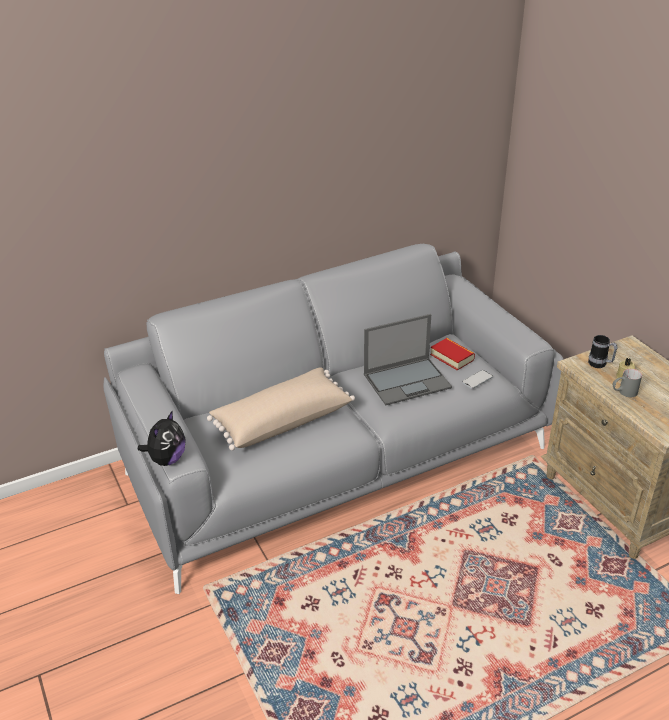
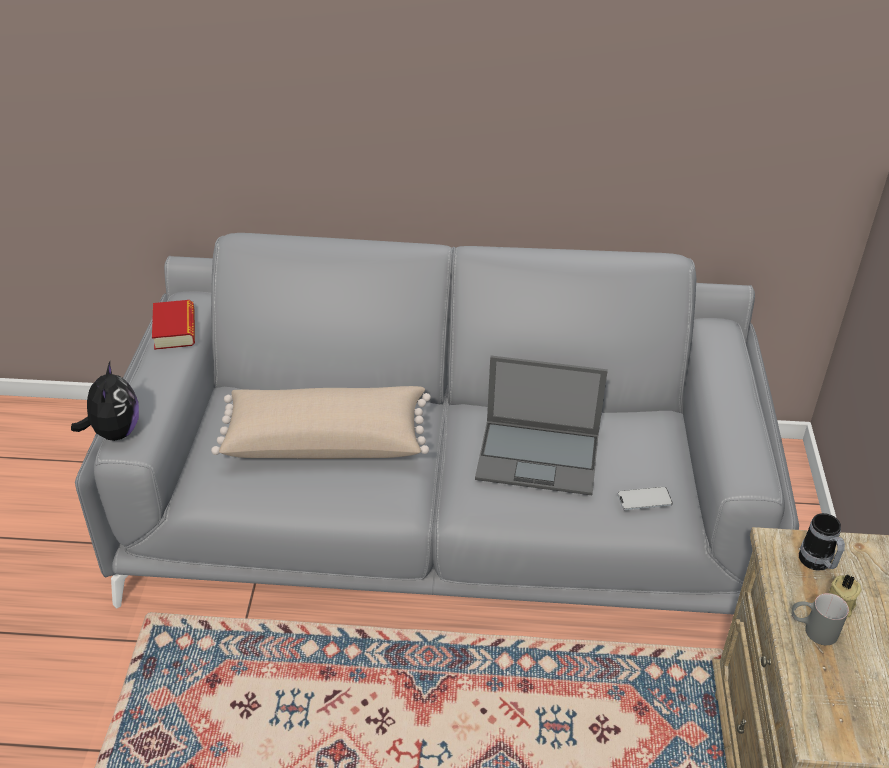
camera: 30 degrees right, 5 degrees up
(167, 459) = (114, 432): plush toy -> plush toy turned 60 degrees counterclockwise
(452, 357) = (636, 448): book -> book (175, 330)

